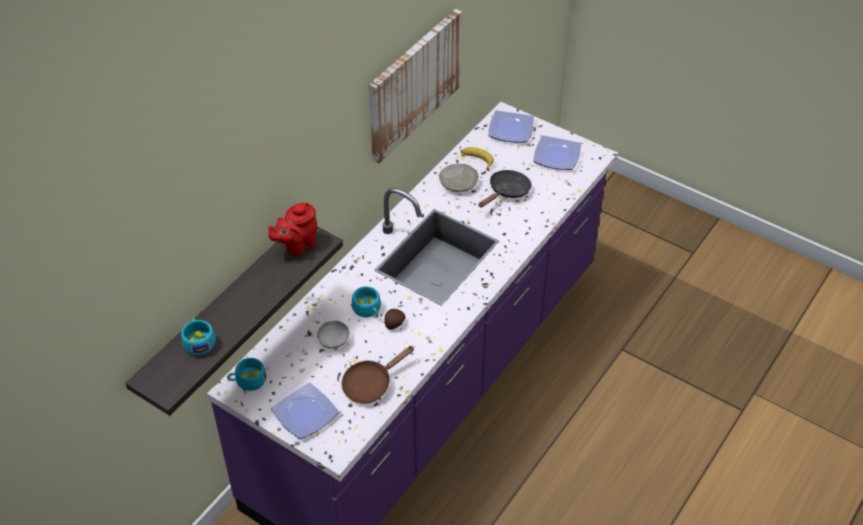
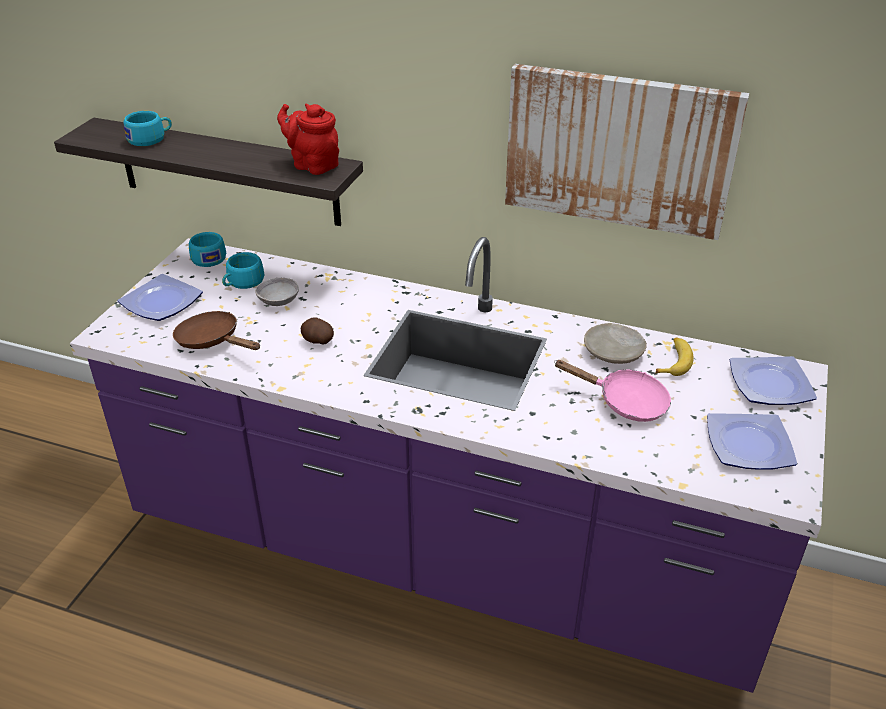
camera: 75 degrees right, 10 degrees down
(368, 310) = (336, 317): turquoise cup -> turquoise cup (242, 282)
(507, 192) = (625, 402): black frying pan -> pink frying pan

